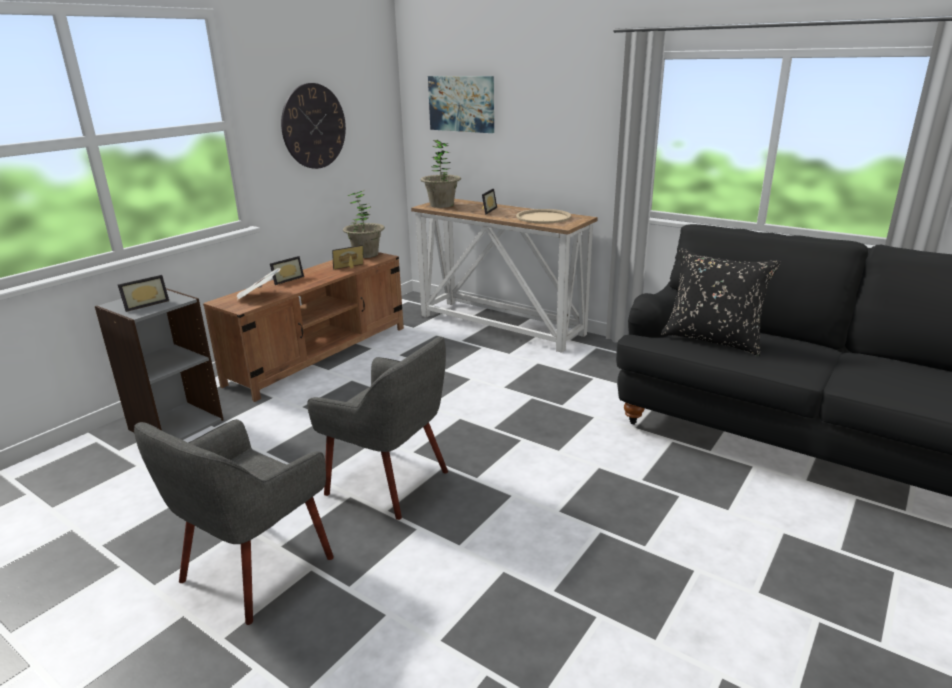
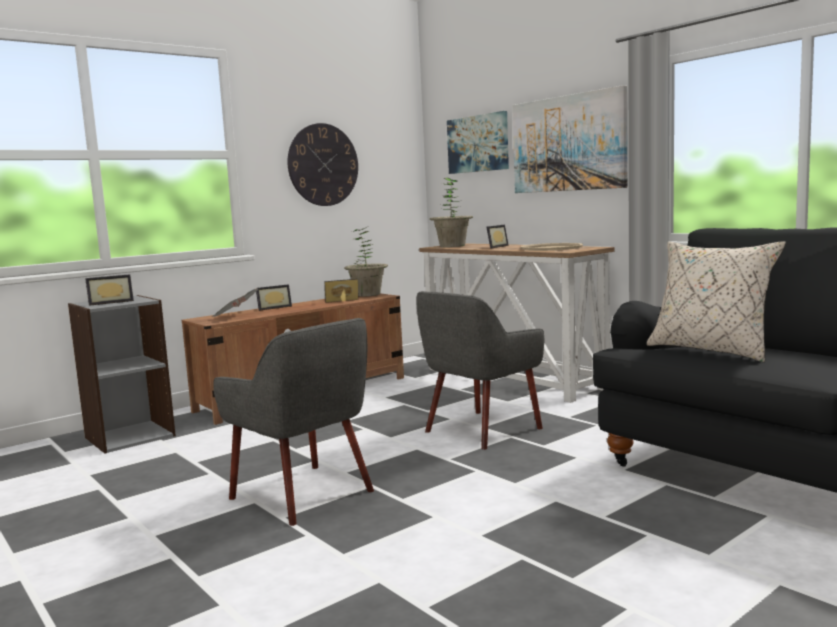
camera: 15 degrees right, 15 degrees down
(254, 569) = (115, 551): grey armchair -> grey armchair (481, 430)
(556, 117) = (568, 143): none -> picture
(712, 340) = (711, 350): black pillow -> beige pillow

